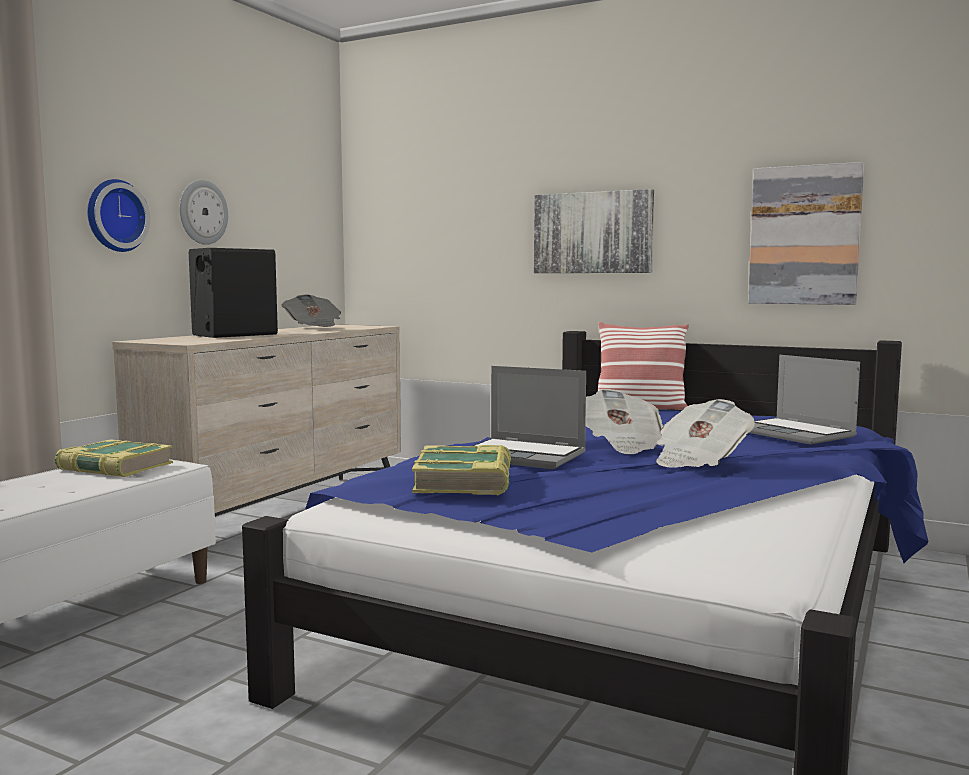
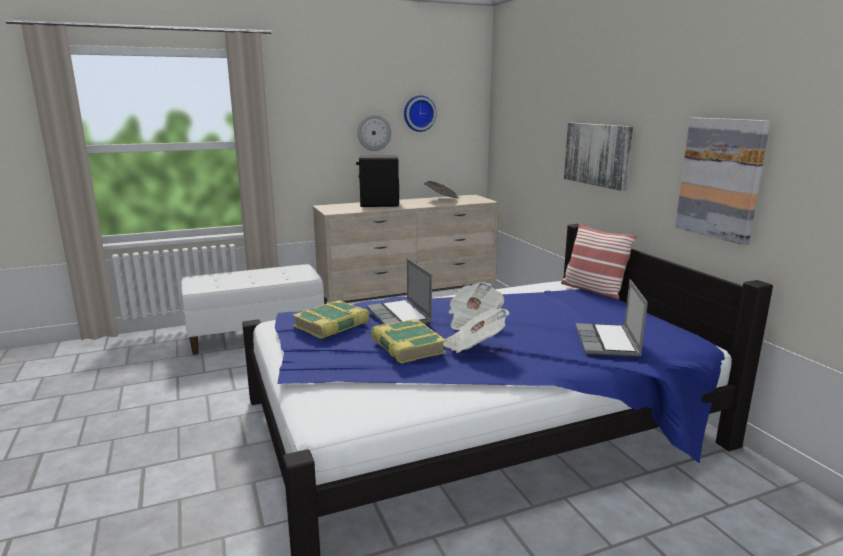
camera: 40 degrees right, 10 degrees up
(114, 216) = (316, 140): wall clock -> wall clock (419, 113)
(114, 467) = (287, 272): book -> book (406, 347)

